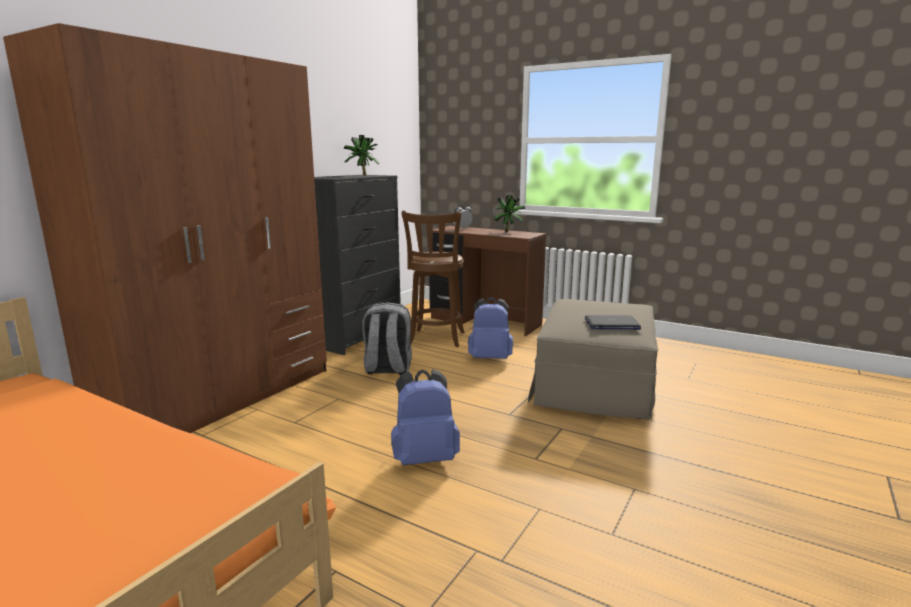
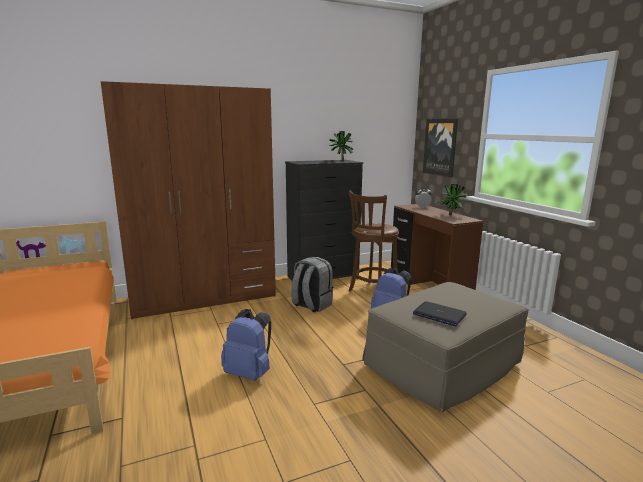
camera: 35 degrees right, 0 degrees up
(463, 156) = (440, 147): none -> picture

